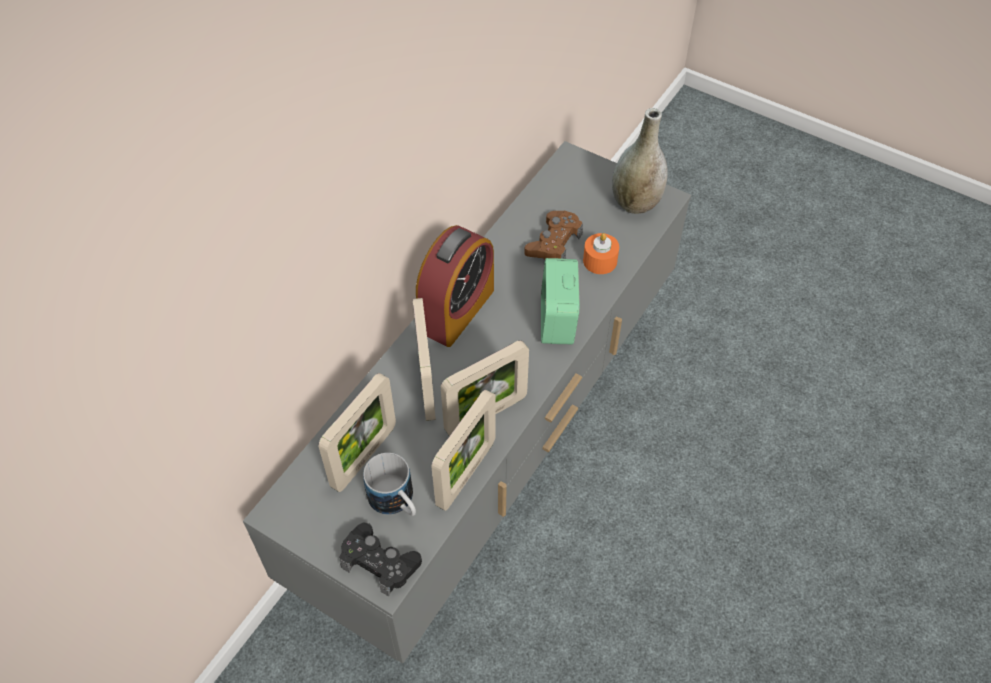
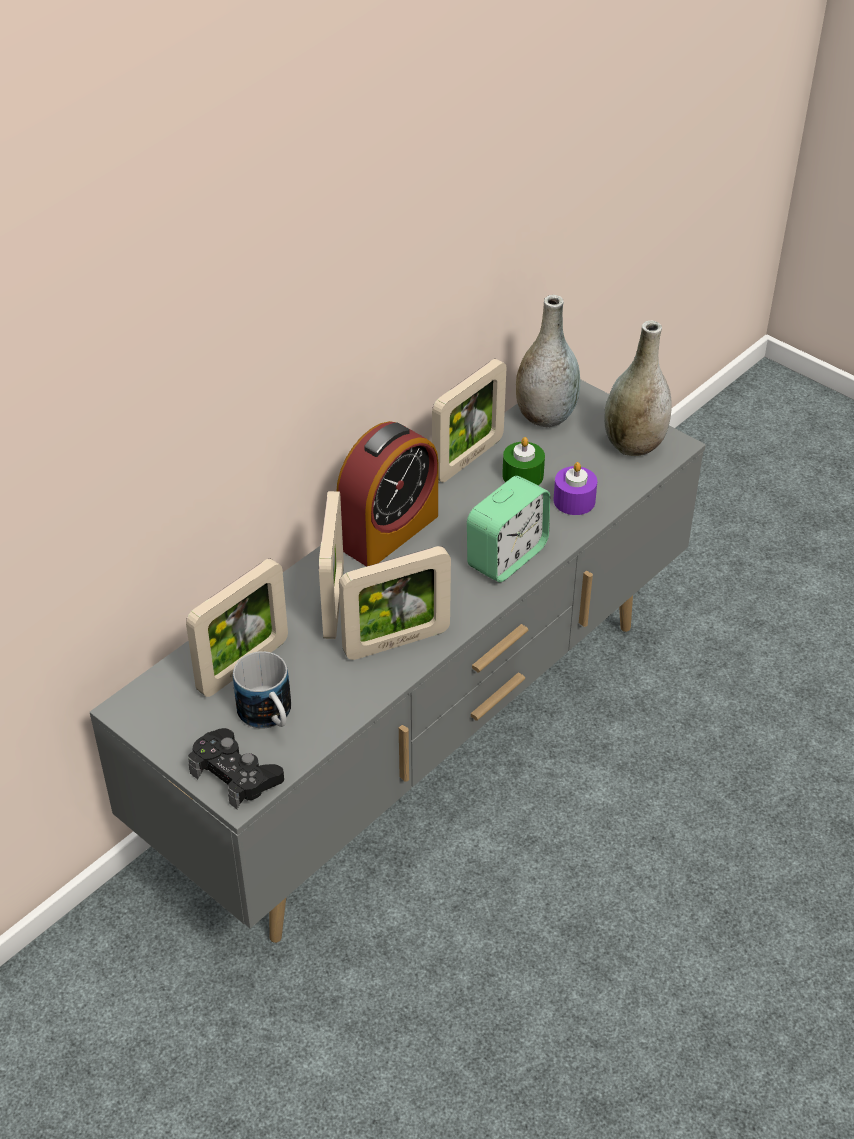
camera: 10 degrees right, 10 degrees down
(466, 474) = (358, 700): picture frame -> picture frame (468, 459)
(554, 243) = (522, 475): brown game controller -> green candle
(557, 321) = (507, 557): alarm clock -> alarm clock turned 150 degrees counterclockwise
(560, 186) = (545, 417): none -> grey vase
(600, 261) = (574, 501): orange candle -> purple candle

